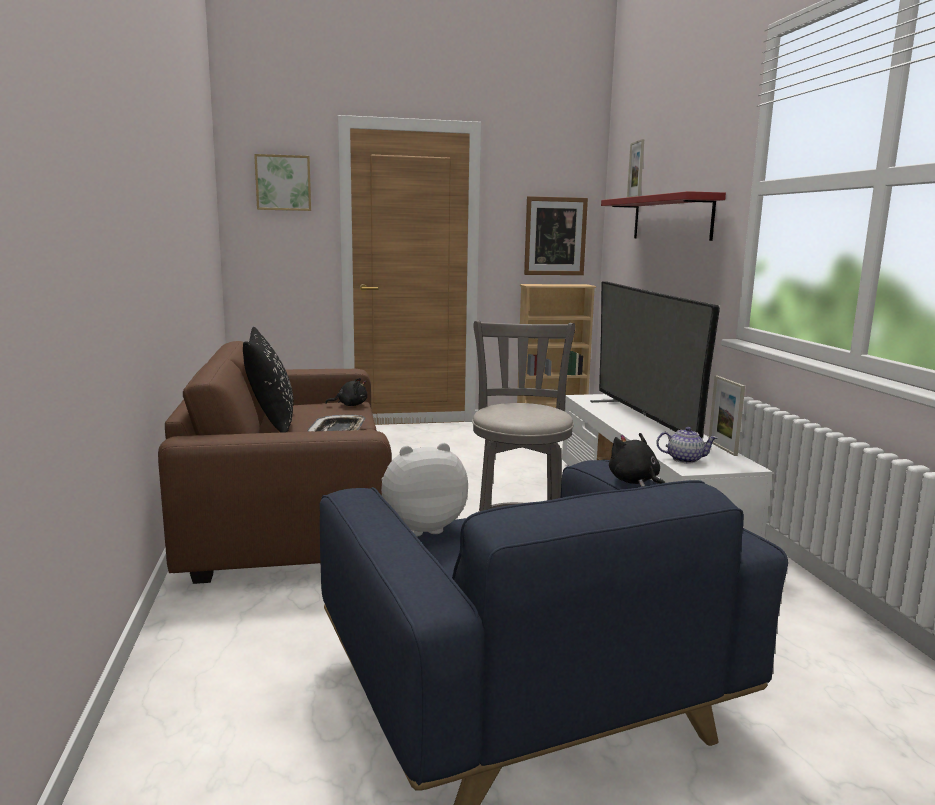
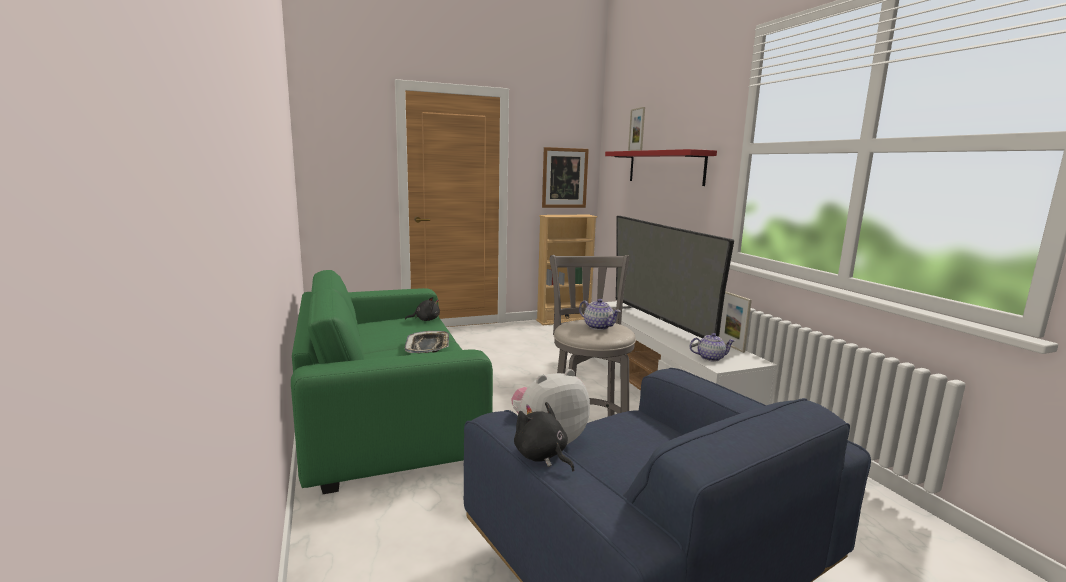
camera: 10 degrees left, 0 degrees up
(271, 421) = (365, 338): black pillow -> none
(283, 183) = (350, 134): picture -> none
(291, 511) = (386, 414): brown sofa -> green sofa
(528, 410) = (598, 327): none -> teapot
(635, 482) = (714, 390): black plush toy -> black plush toy (542, 456)

